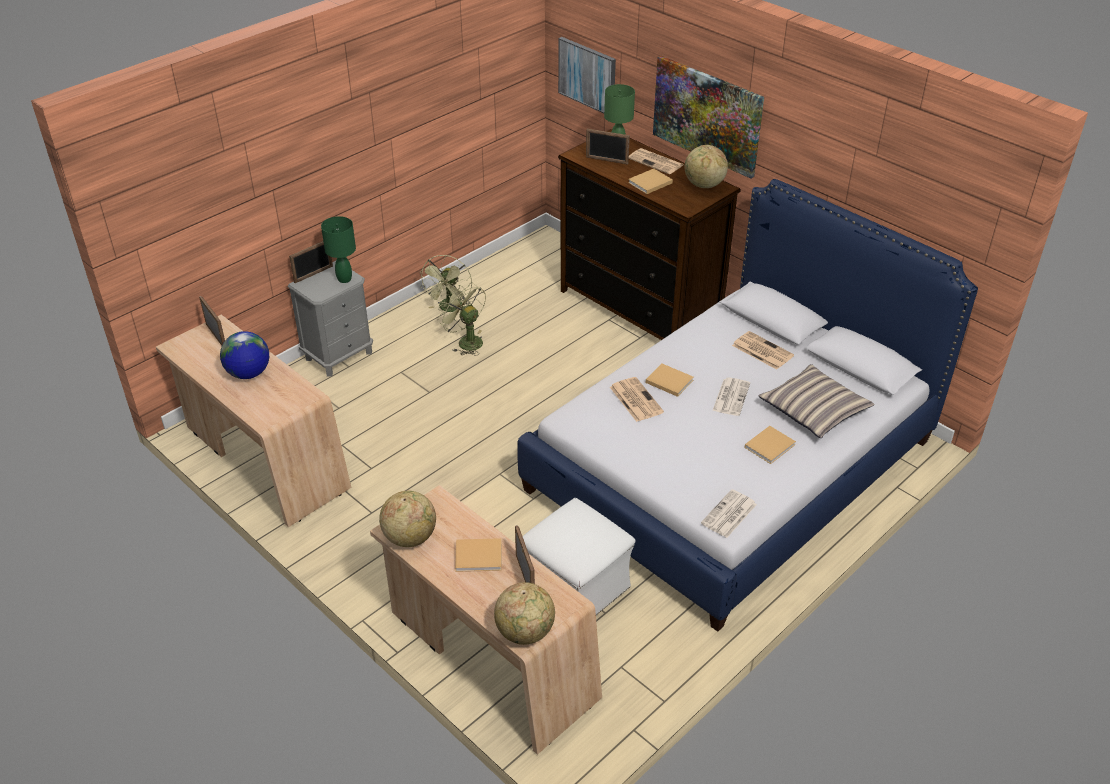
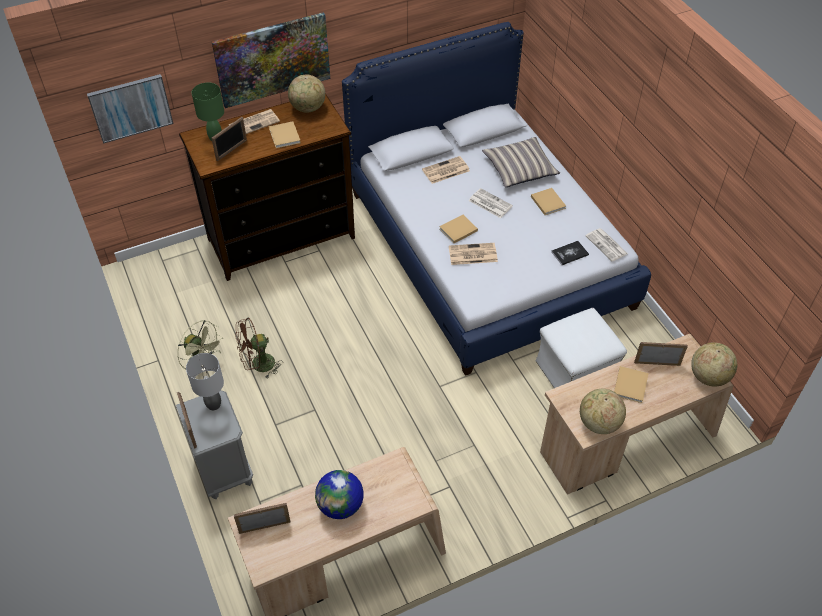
camera: 70 degrees left, 10 degrees up
(344, 279) = (214, 405): green table lamp -> grey table lamp
(466, 341) = (258, 365): green fan -> brown fan
(691, 482) = (569, 253): none -> book

